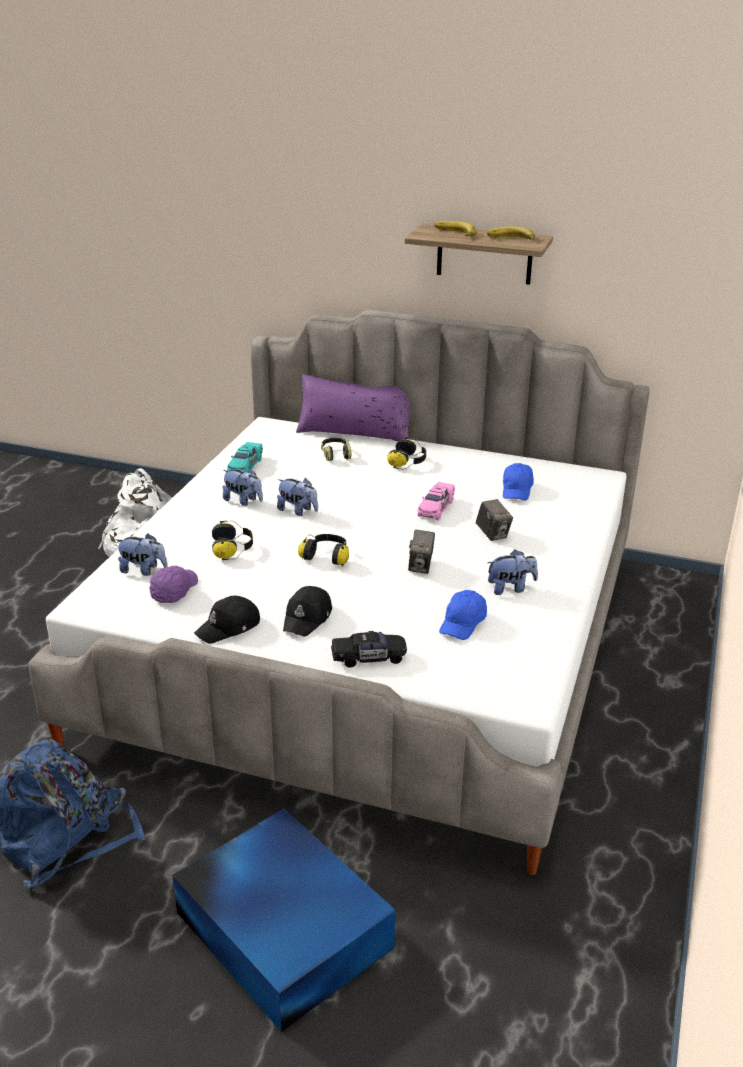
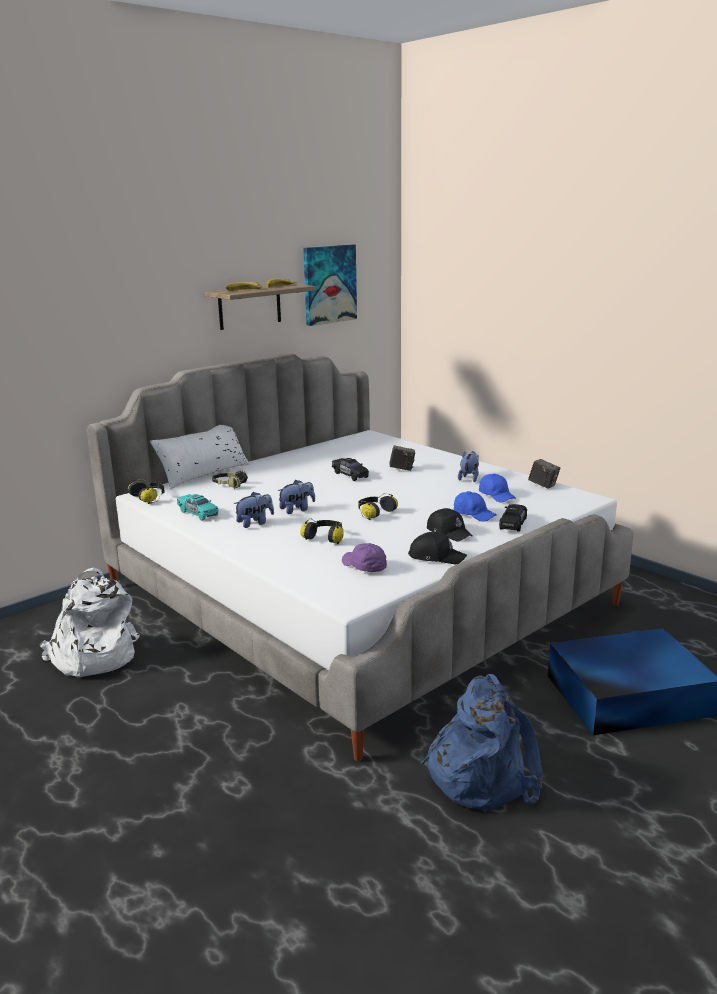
camera: 60 degrees left, 10 degrees down
(143, 570) = (318, 573): plush toy -> none
(229, 627) = (436, 556): black cap -> black cap turned 60 degrees counterclockwise
(355, 432) = (203, 474): purple pillow -> white pillow
(408, 462) = (275, 469): headphones -> headphones (149, 498)
(421, 566) = (418, 492): camera -> camera (543, 485)
(436, 508) = (350, 475): pink toy car -> black toy car
(517, 490) = (356, 453): blue cap -> blue cap (474, 514)
(625, 250) = (329, 284): none -> picture

